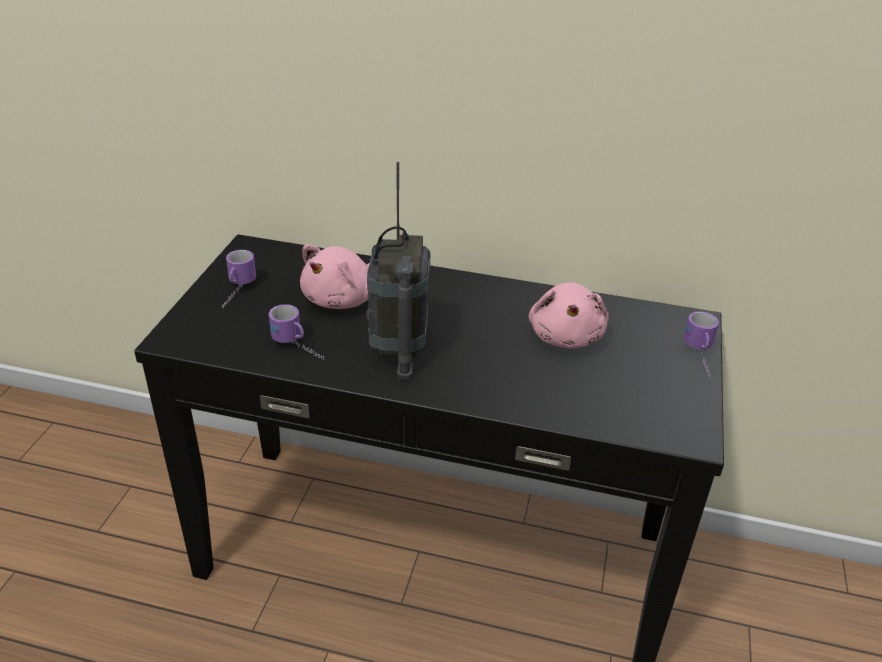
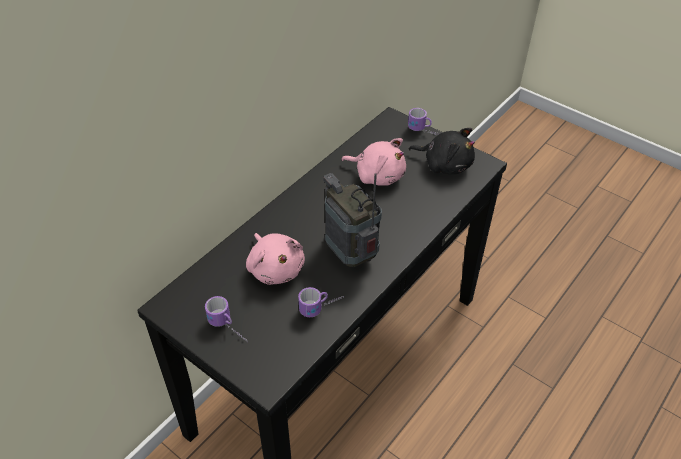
camera: 65 degrees left, 10 degrees up
(398, 350) = (351, 256): radio -> radio turned 150 degrees counterclockwise
(649, 393) = (445, 164): none -> black plush toy

